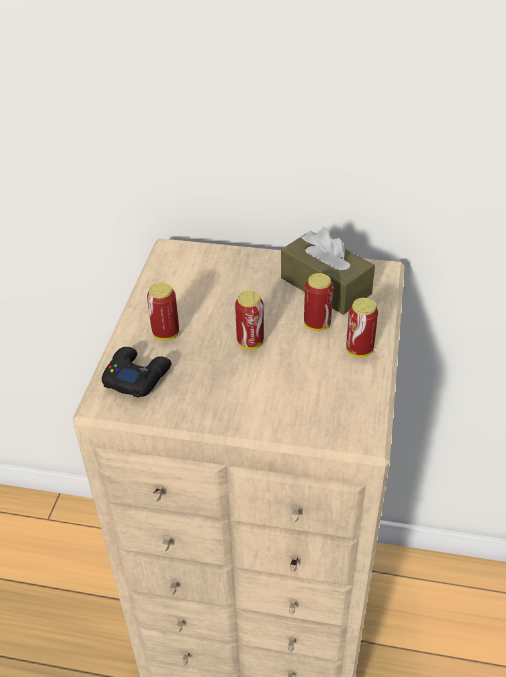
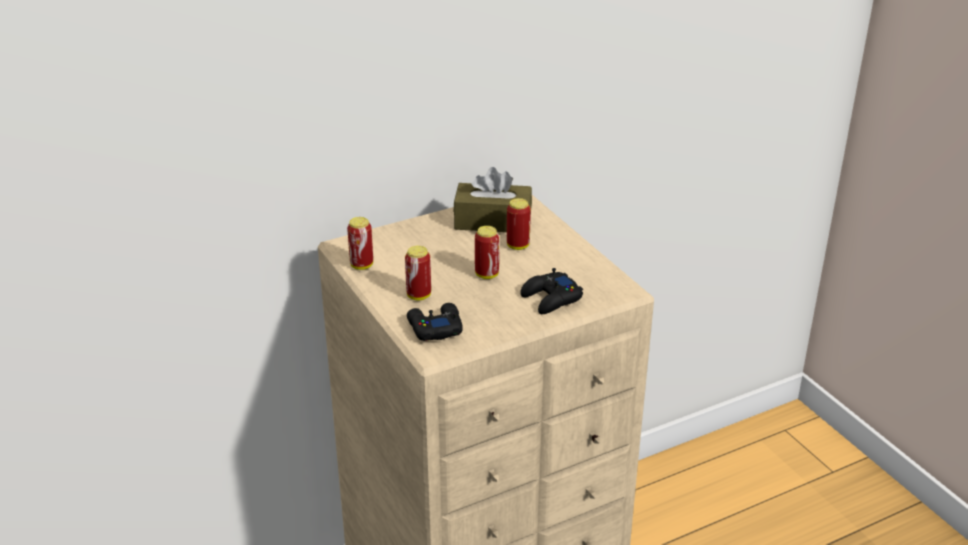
camera: 40 degrees left, 10 degrees down
(276, 404) = (551, 299): none -> black game controller
(359, 350) = (564, 248): can -> can (362, 265)

